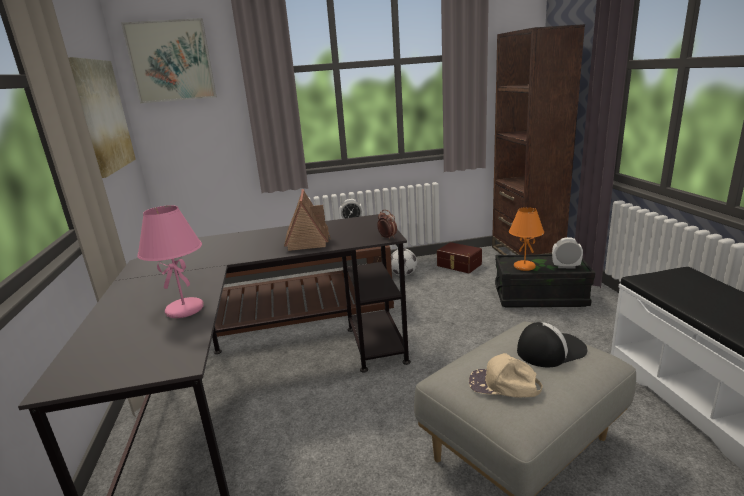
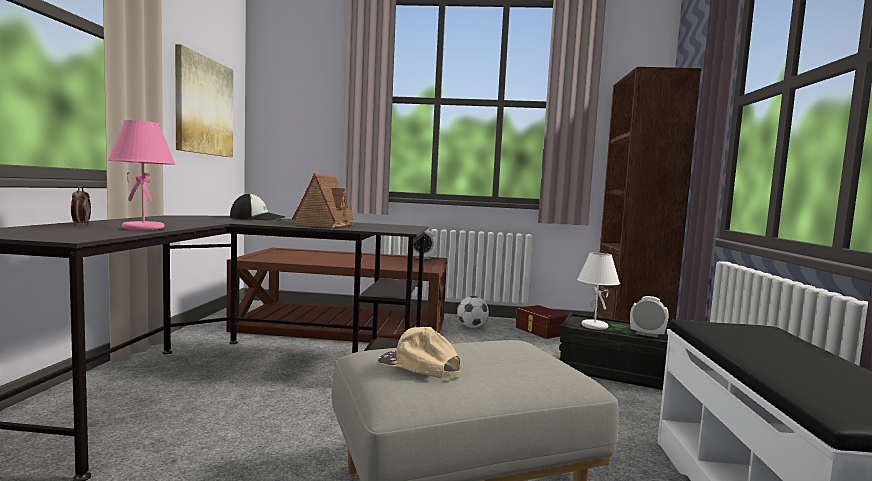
camera: 15 degrees right, 15 degrees down
(171, 61) = (289, 81): picture -> none
(387, 237) = (400, 231): alarm clock -> alarm clock (81, 224)
(524, 267) = (594, 326): orange table lamp -> white table lamp
(550, 350) = (513, 356): cap -> cap (258, 218)

